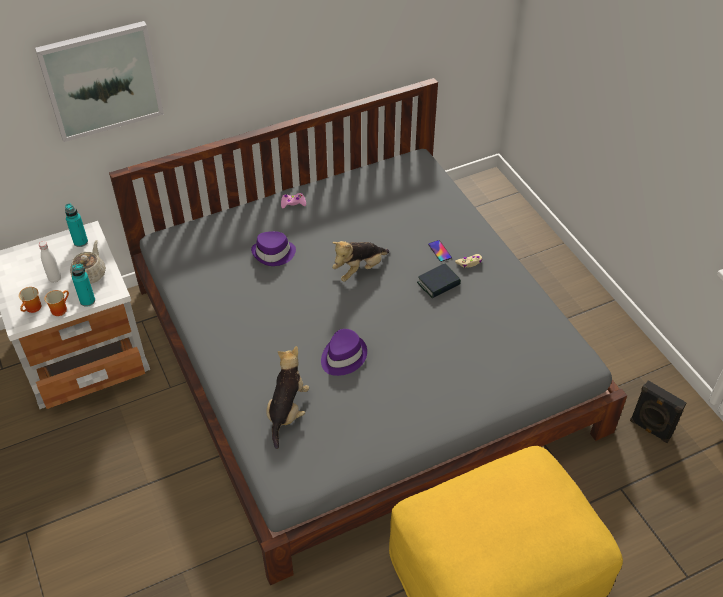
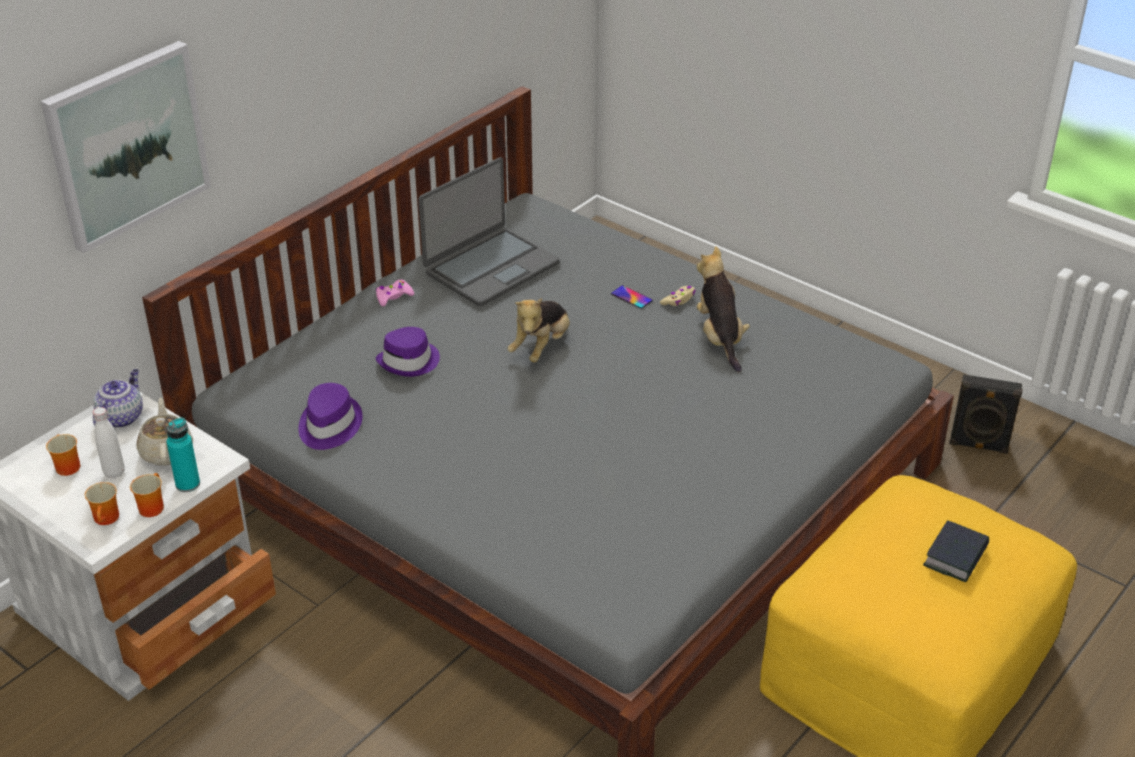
camera: 25 degrees left, 10 degrees down
(33, 265) = (65, 466): none -> mug
(80, 242) = (121, 417): turquoise bottle -> teapot
(287, 411) = (564, 534): plush toy -> plush toy (719, 338)
(342, 356) = (593, 448): purple hat -> purple hat (328, 425)
(364, 200) = (490, 268): none -> laptop
(438, 284) = (657, 333): book -> book (956, 557)

